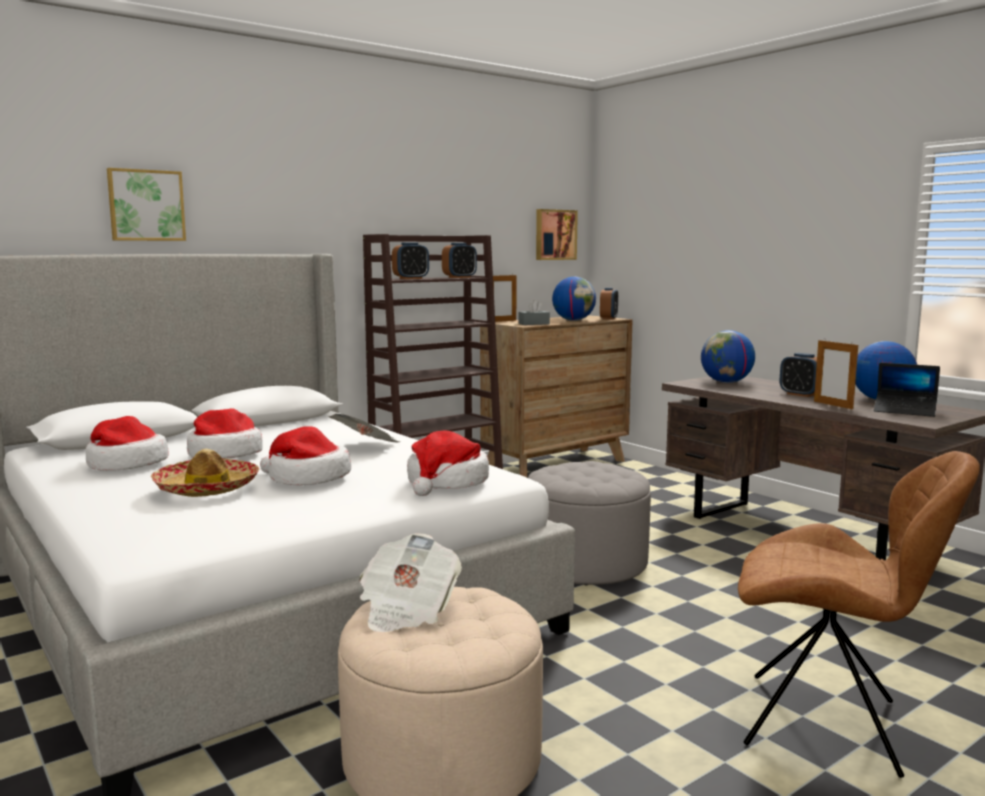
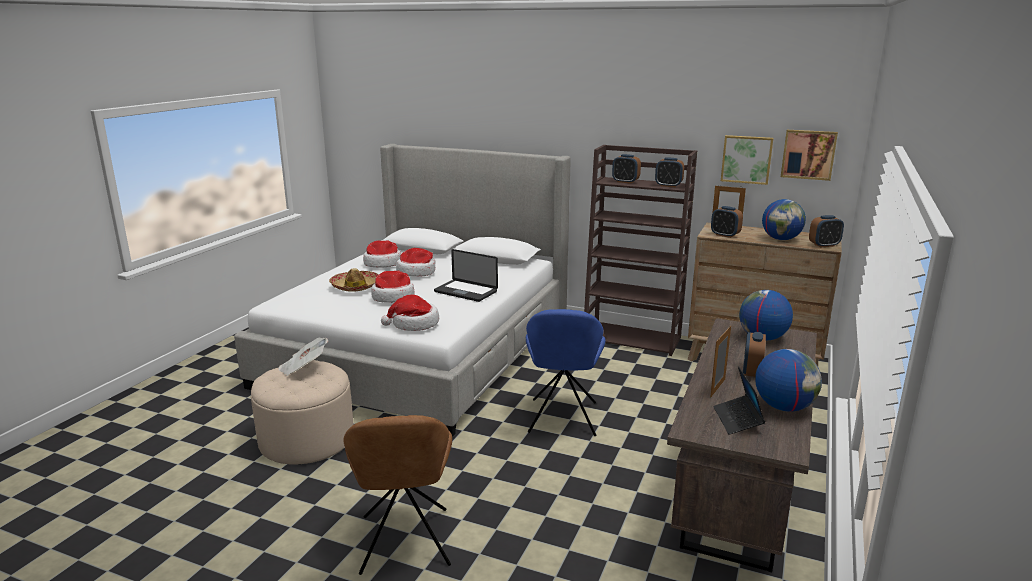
camera: 60 degrees right, 10 degrees up
(146, 205) = (472, 120): picture -> picture (746, 159)
(366, 447) = (465, 292): newspaper -> laptop
(534, 324) = (725, 235): grey tissue box -> alarm clock
(586, 562) = (562, 419): grey ottoman -> blue chair

